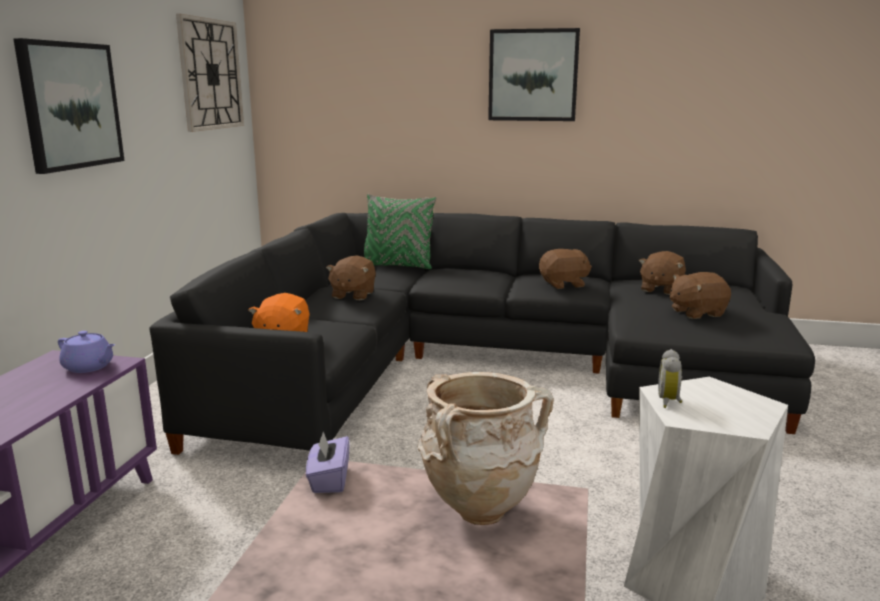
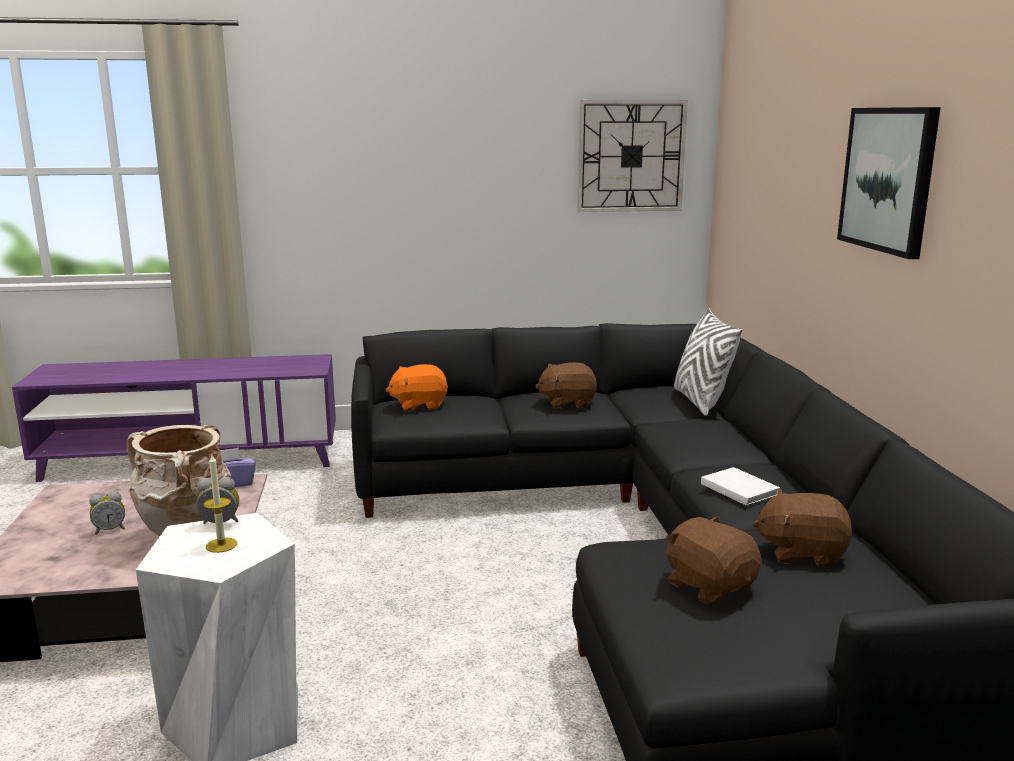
camera: 70 degrees right, 0 degrees up
(70, 105) = (419, 183): picture -> none
(89, 367) = (303, 367): purple teapot -> none
(398, 266) = (700, 402): green pillow -> white pillow
(414, 574) = (110, 530): none -> alarm clock
(564, 284) = (739, 488): brown plush toy -> white book
(714, 402) = (221, 545): none -> candle

